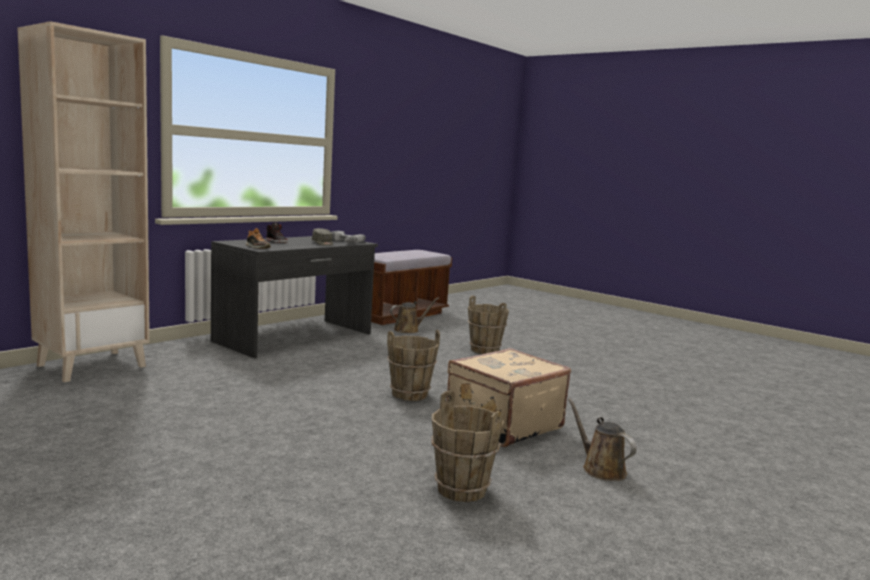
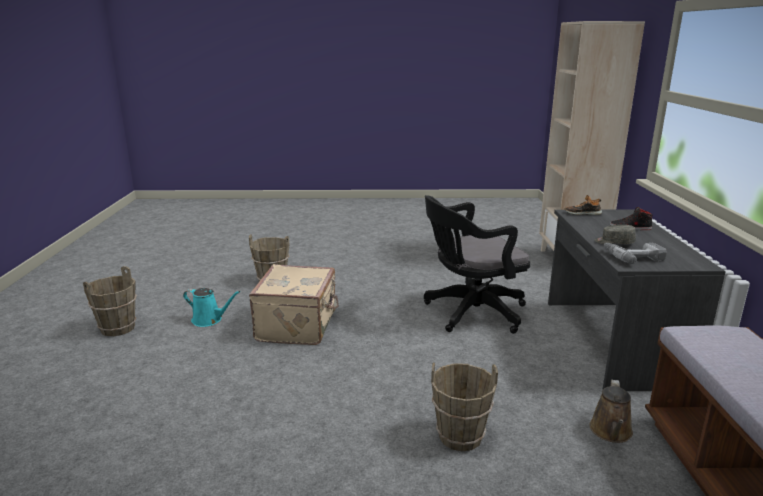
camera: 140 degrees right, 10 degrees up
(329, 376) = (470, 313): none -> black office chair
(409, 394) = (393, 323): brown bucket -> brown bucket (118, 328)
(600, 469) = (209, 320): brown watering can -> turquoise watering can

